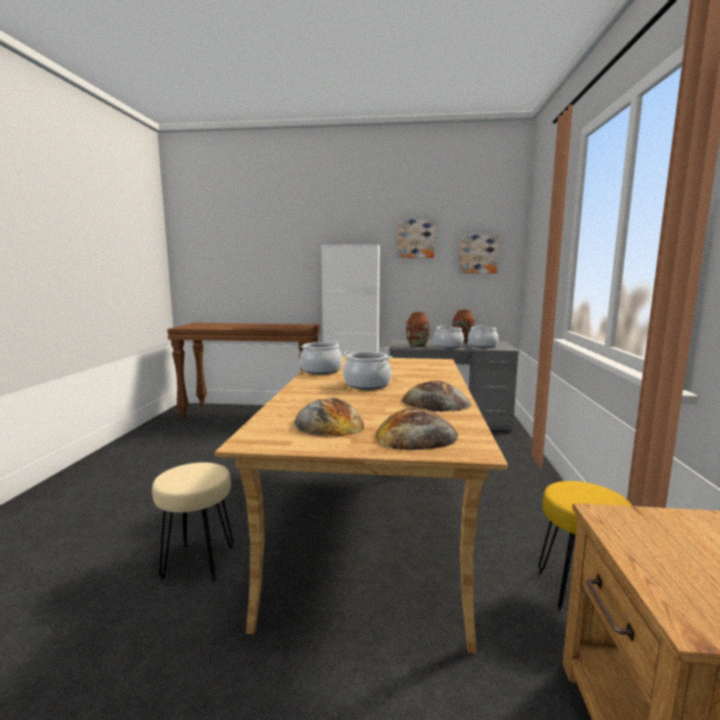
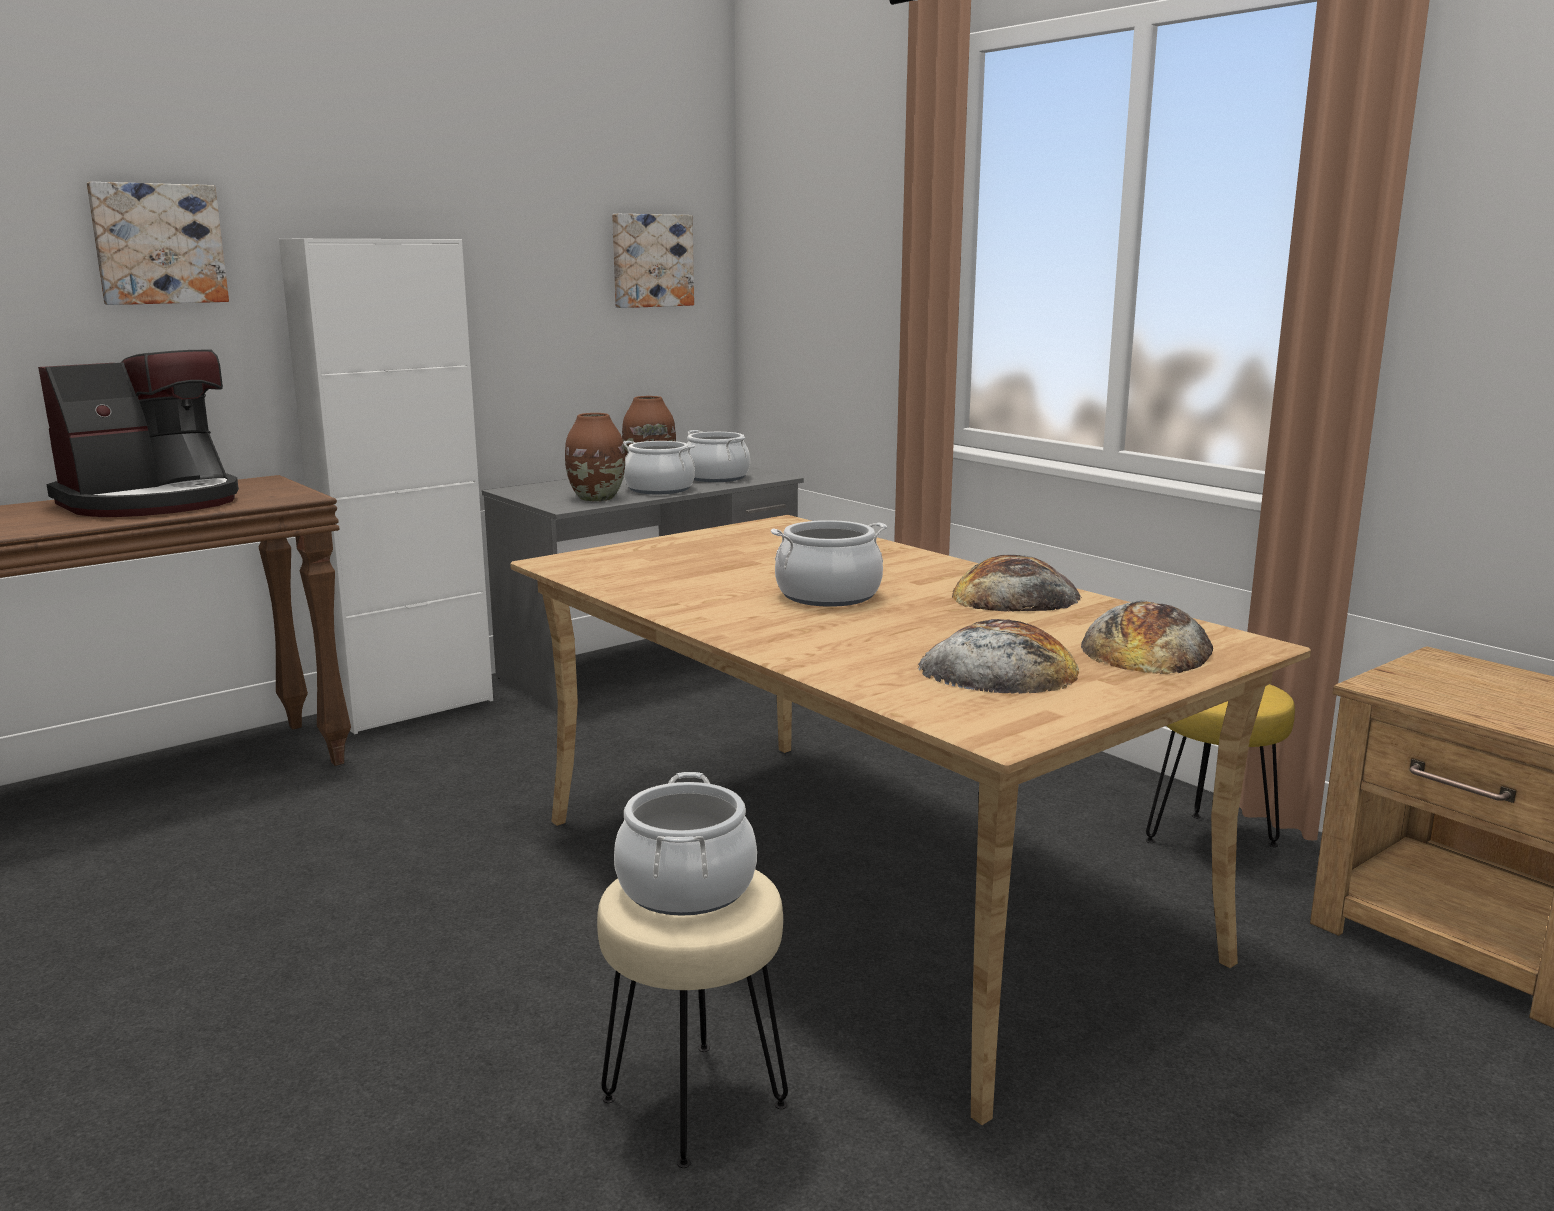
camera: 45 degrees left, 5 degrees up
(268, 326) = (152, 502): none -> coffee machine
(321, 370) = (648, 590): cooking pot -> cooking pot (687, 887)
(415, 238) = (514, 220): picture -> picture (158, 244)

